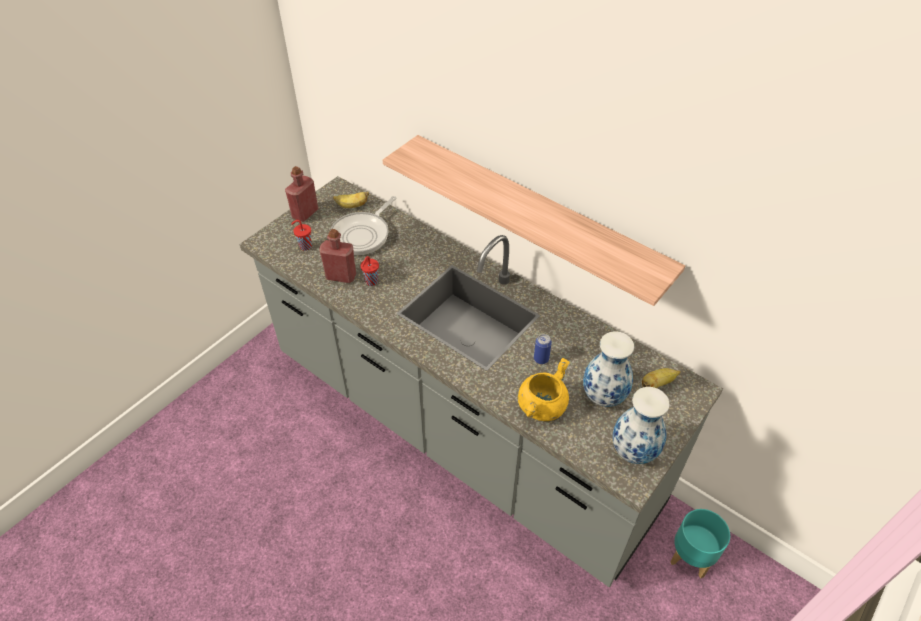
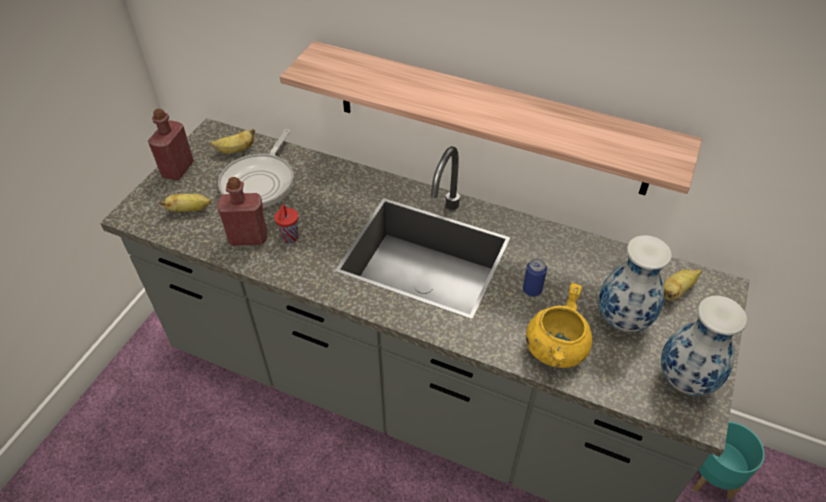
camera: 15 degrees left, 0 degrees up
(305, 246) = (189, 210): red cup -> banana

